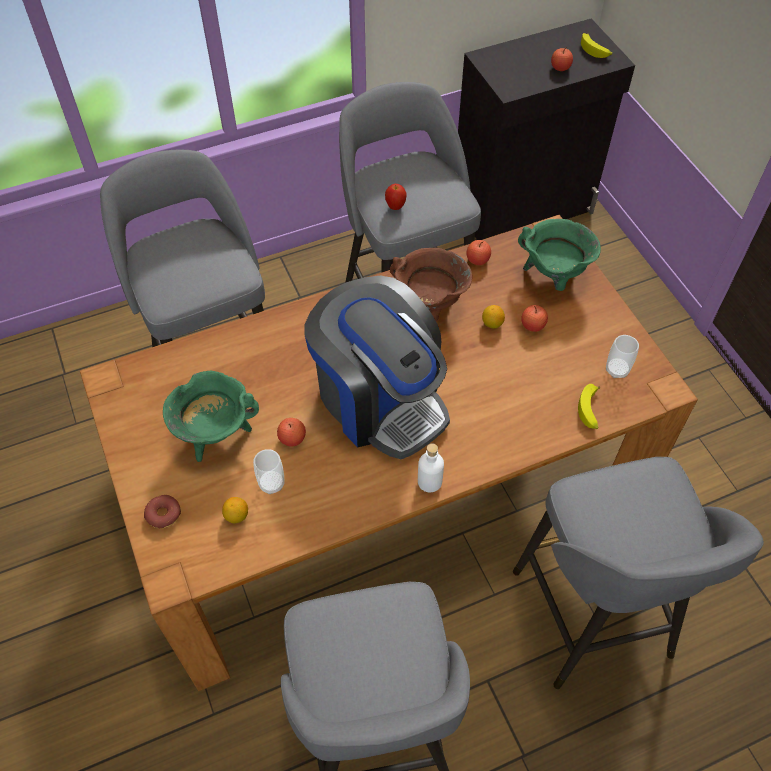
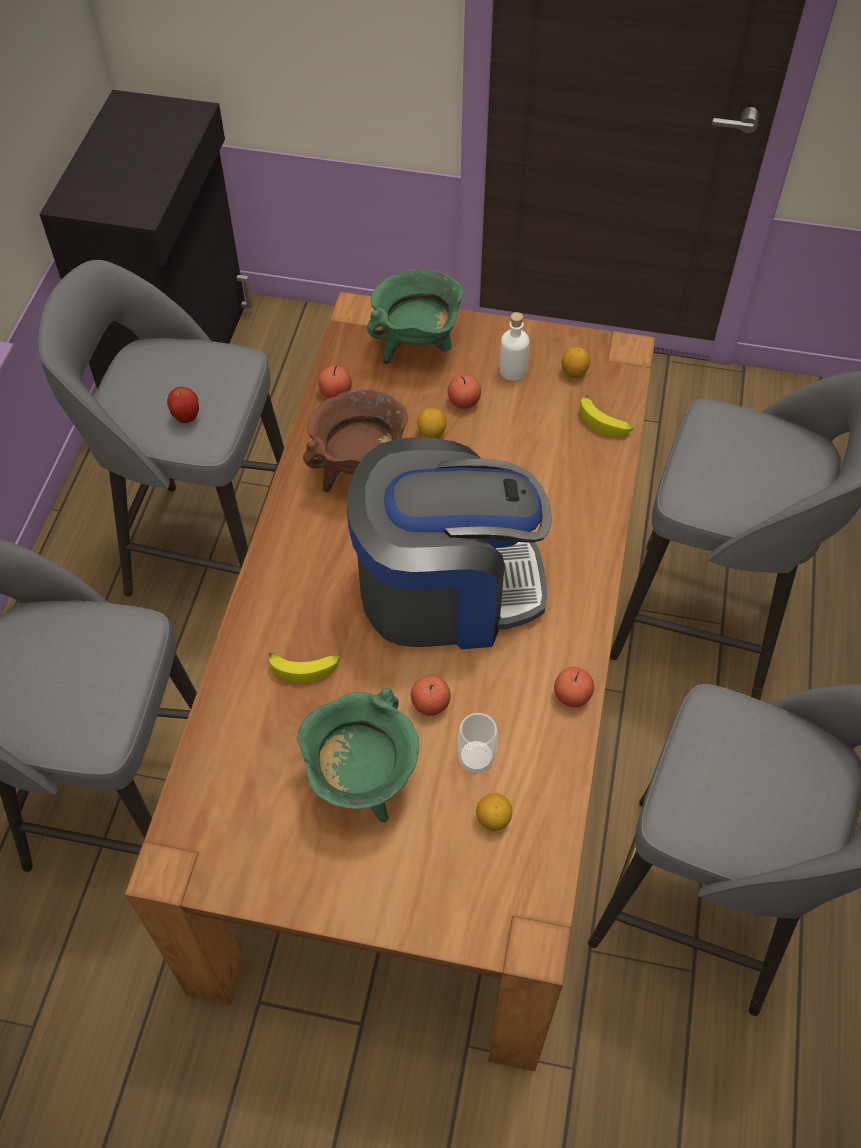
camera: 55 degrees left, 0 degrees up
(163, 514) = (432, 900): donut -> none
(429, 481) = (586, 605): white bottle -> white bottle (513, 370)
(560, 68) = (156, 156): apple -> apple (572, 695)
(595, 50) = (163, 116): banana -> banana (305, 668)
(617, 370) = (574, 372): cup -> lemon

